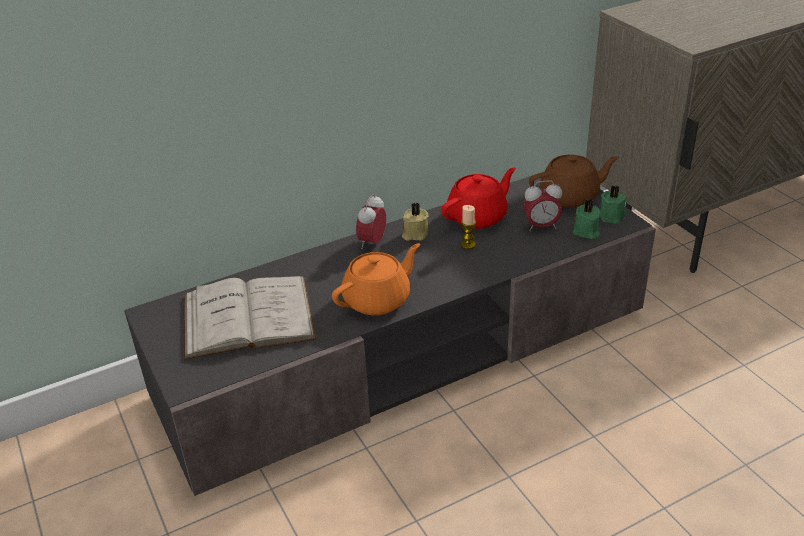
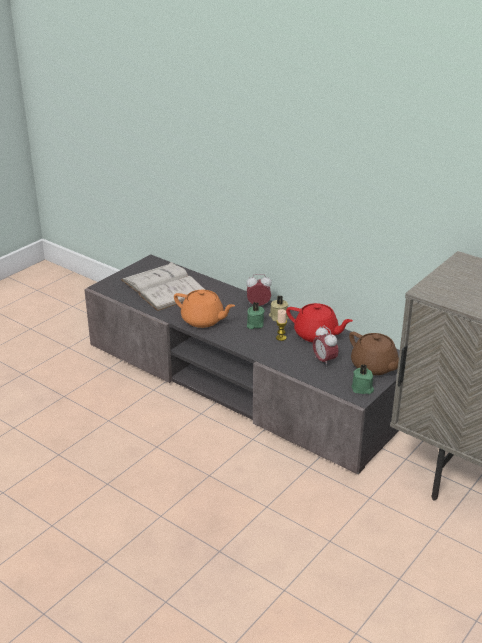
camera: 65 degrees right, 5 degrees down
(586, 232) = (332, 380): green candle -> green candle (254, 324)

